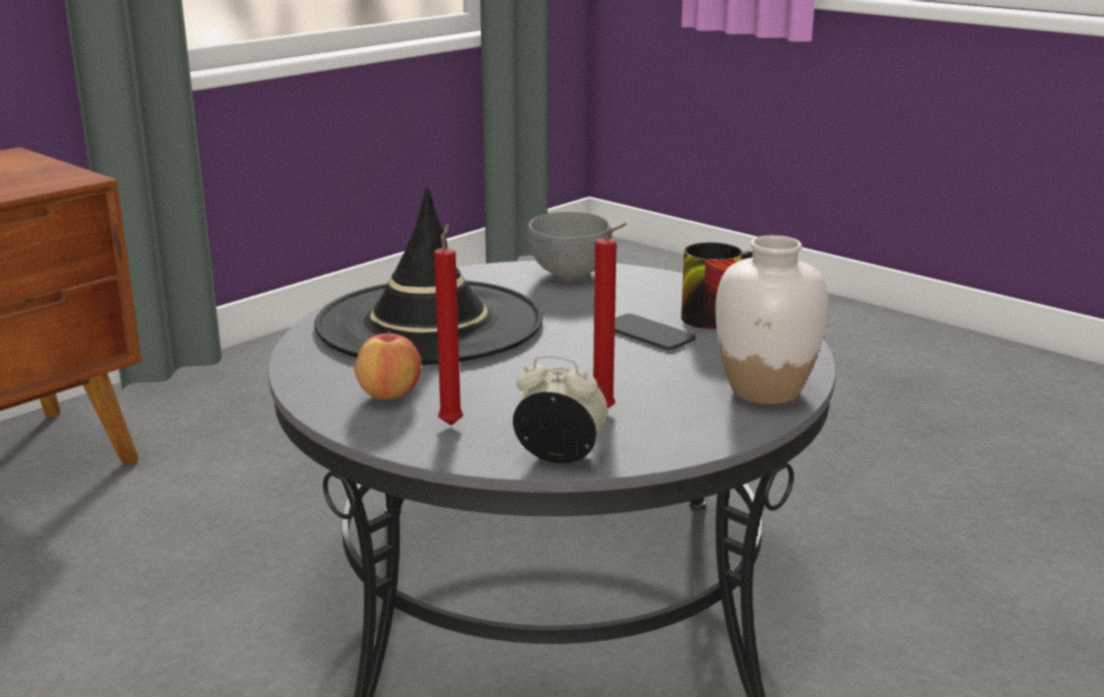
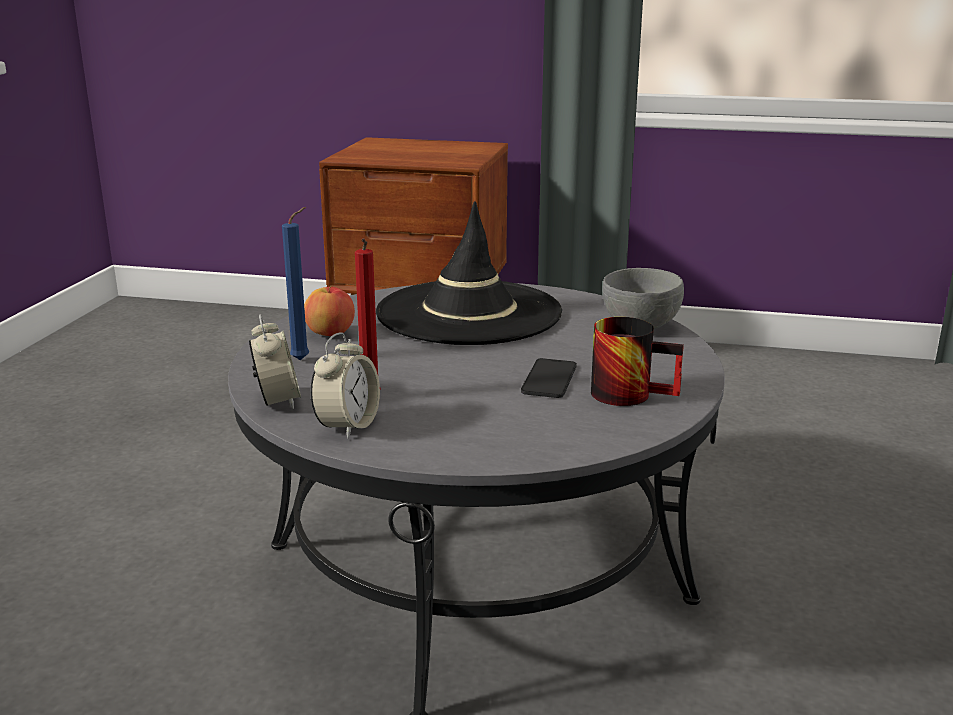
camera: 60 degrees right, 0 degrees up
(452, 423) = (303, 359): red candle -> blue candle
(664, 435) = (347, 426): none -> alarm clock
(764, 391) = (479, 446): white vase -> none

